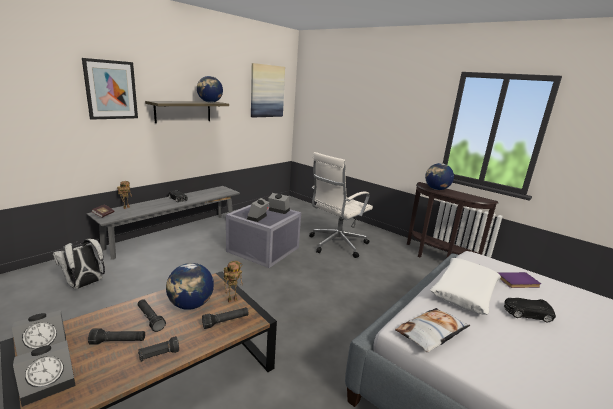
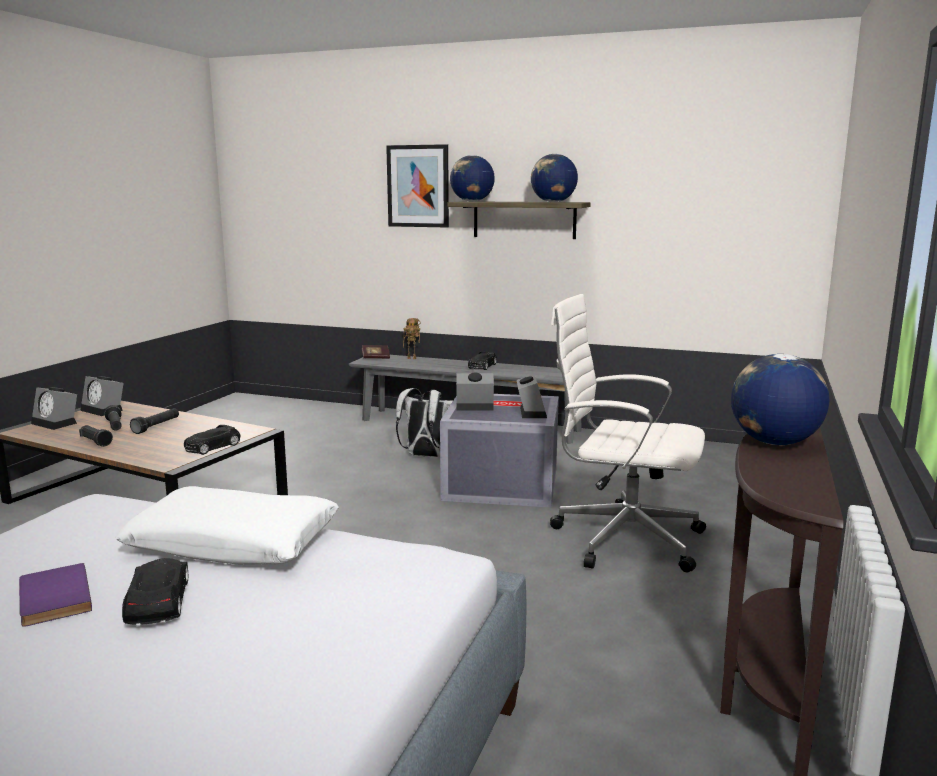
camera: 70 degrees right, 5 degrees down
(85, 284) = (298, 427): white backpack -> white backpack (426, 456)
(191, 305) = (191, 434): globe -> globe (471, 201)
(226, 322) = (161, 453): black flashlight -> none
(232, 299) = (212, 447): toy robot -> black toy car
(267, 91) = (733, 178): picture -> none
(431, 333) = (82, 518): pillow -> none
(518, 282) = (309, 601): purple book -> purple book (51, 598)

